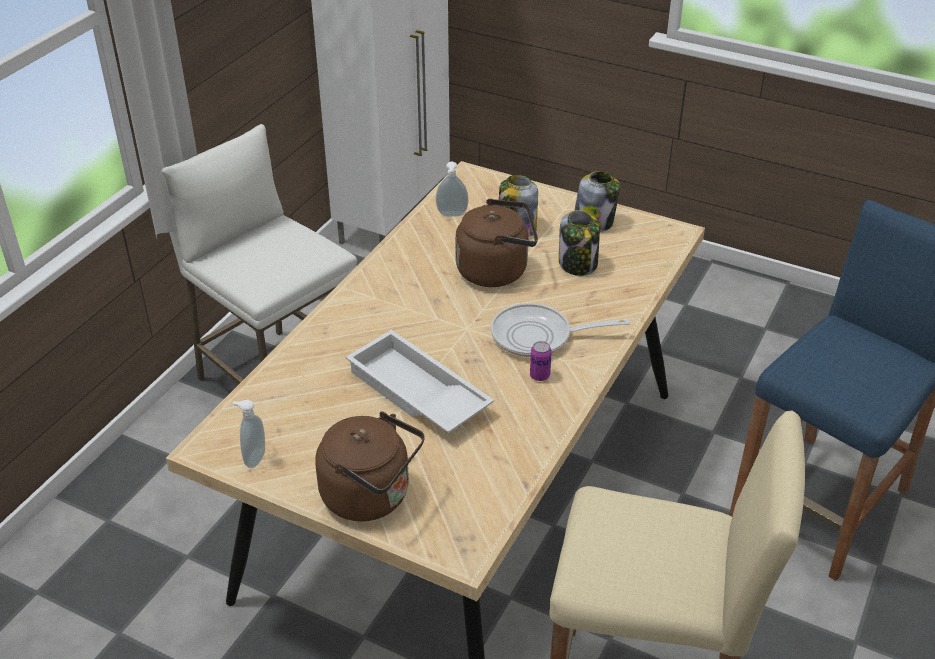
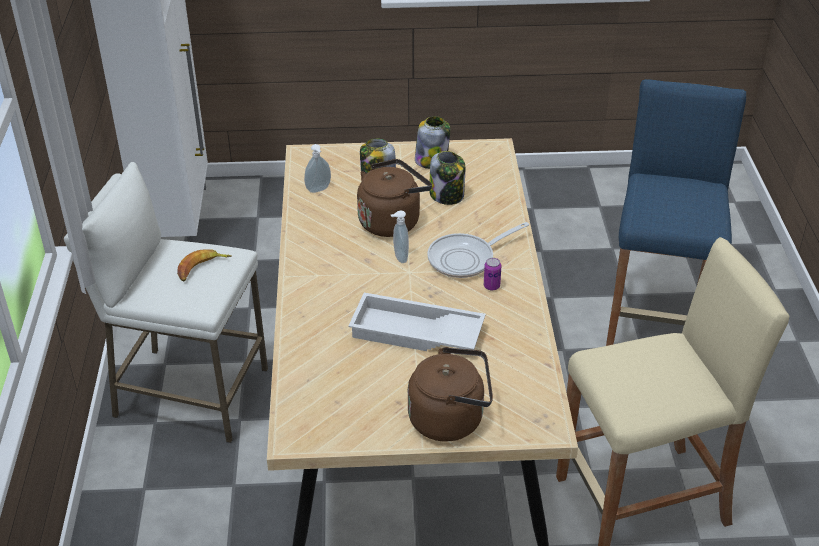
camera: 30 degrees left, 0 degrees up
(253, 458) = (337, 430): soap dispenser -> soap dispenser (399, 257)
(288, 254) = (201, 268): none -> banana

